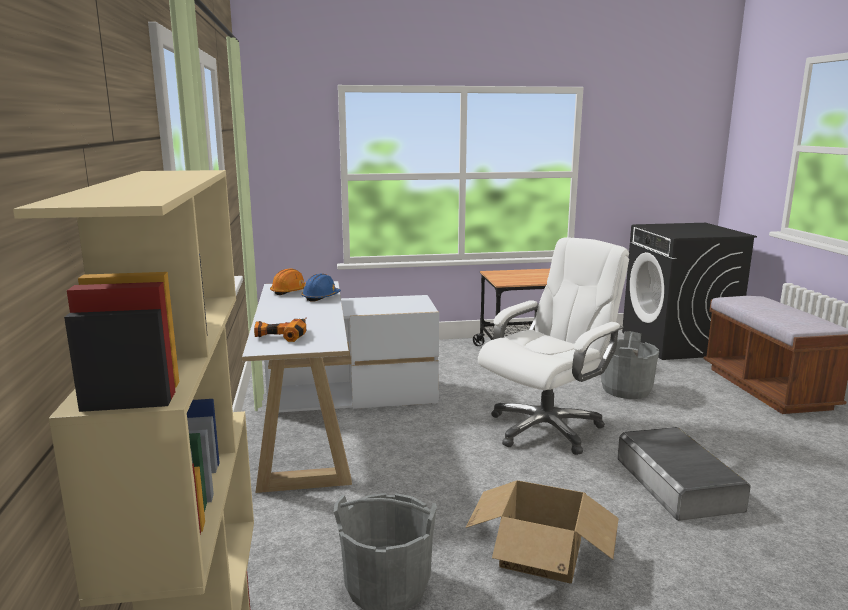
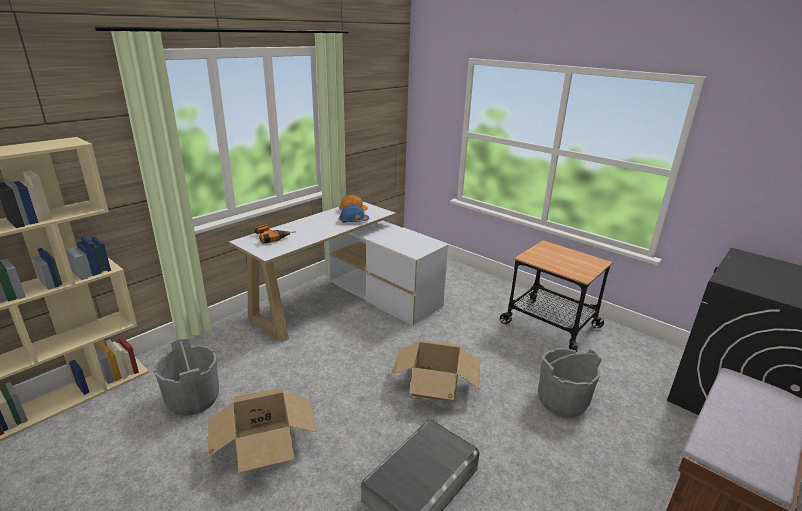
camera: 50 degrees right, 10 degrees up
(546, 428) = (435, 384): white office chair -> cardboard box

